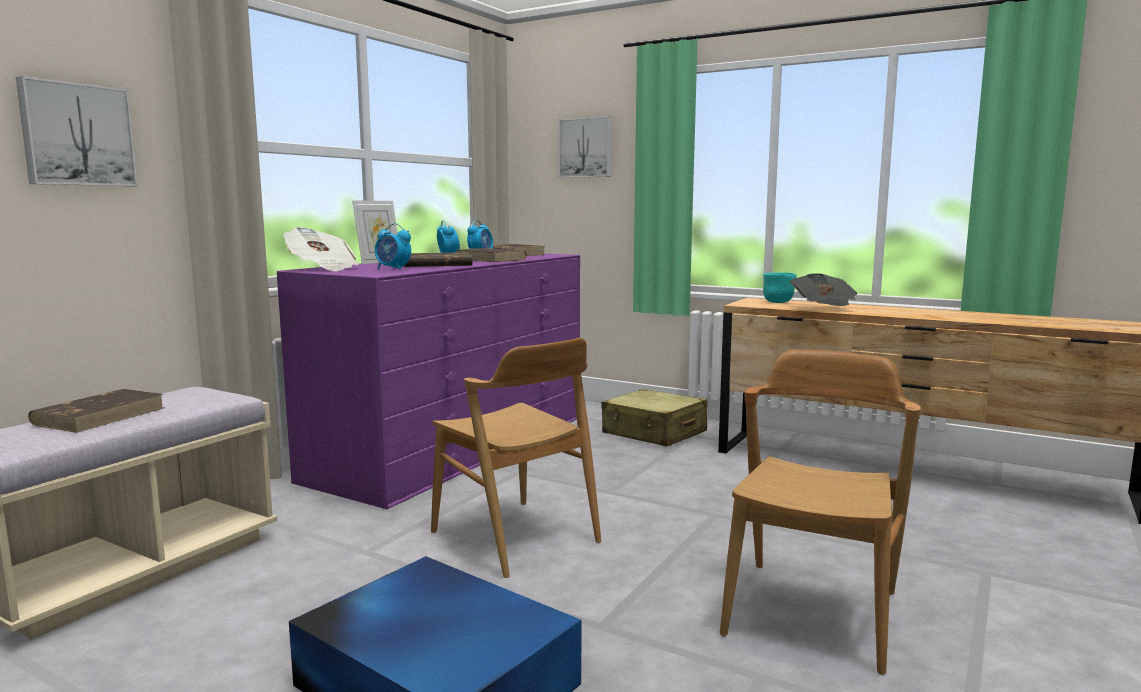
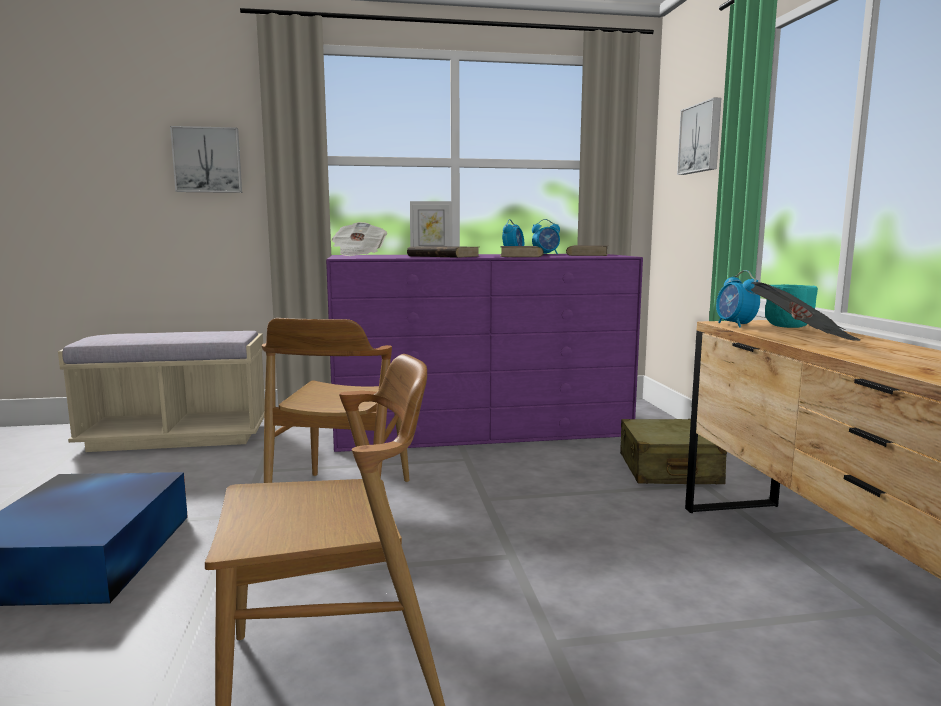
camera: 50 degrees right, 0 degrees up
(101, 415) = (160, 334): brown book -> none
(393, 269) = (389, 256): alarm clock -> alarm clock (735, 325)

